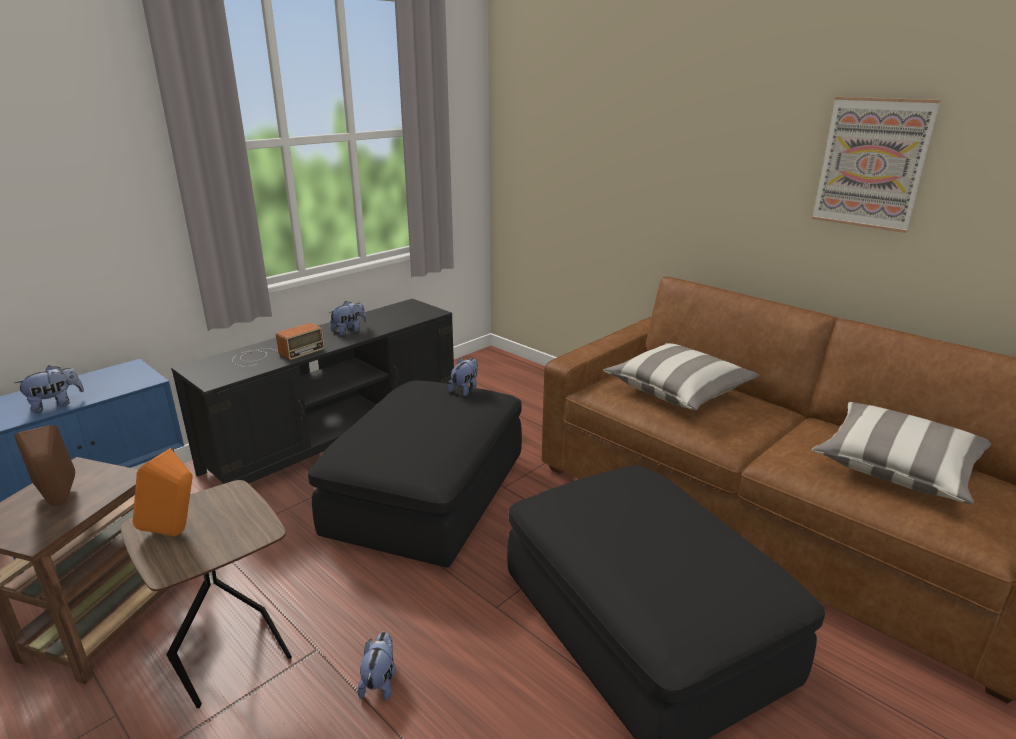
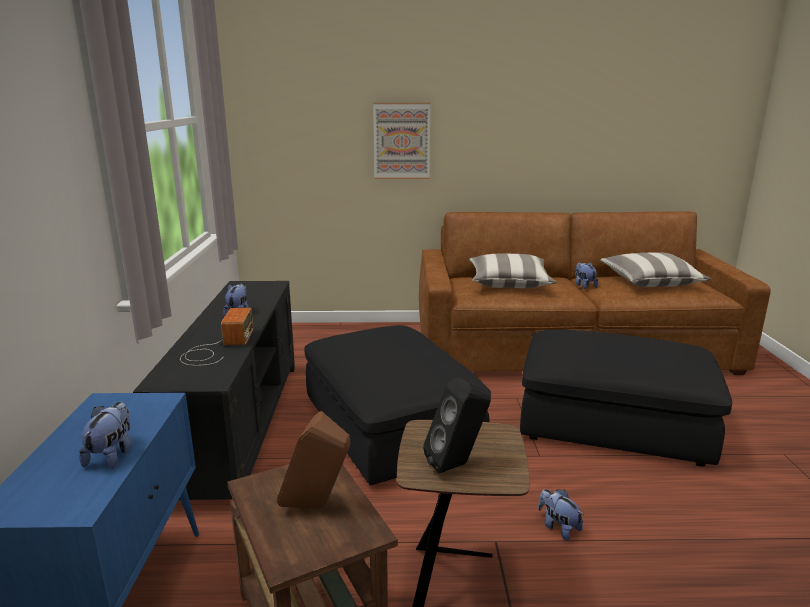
camera: 45 degrees left, 5 degrees down
(176, 534) = (457, 465): orange speaker -> black speaker
(465, 389) = (375, 329): plush toy -> plush toy (584, 286)
(872, 163) = (561, 118): picture -> picture (401, 141)

